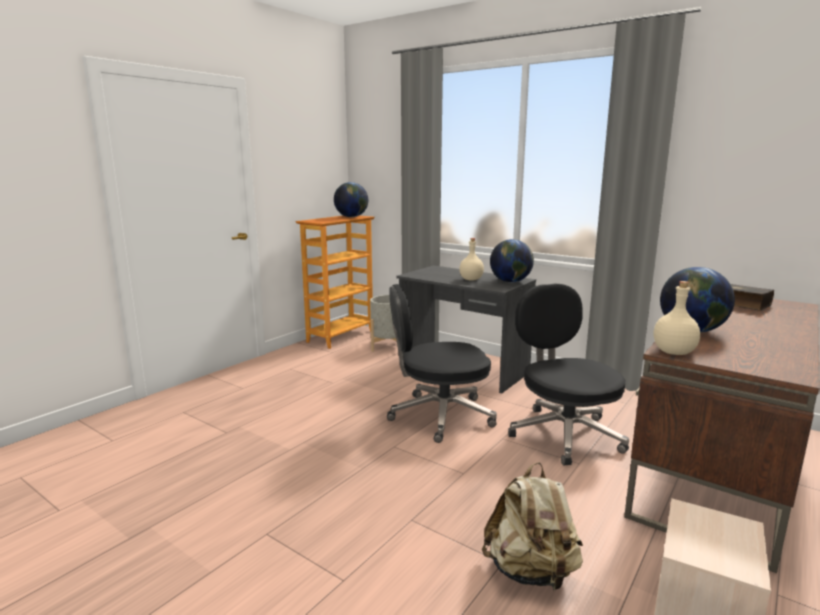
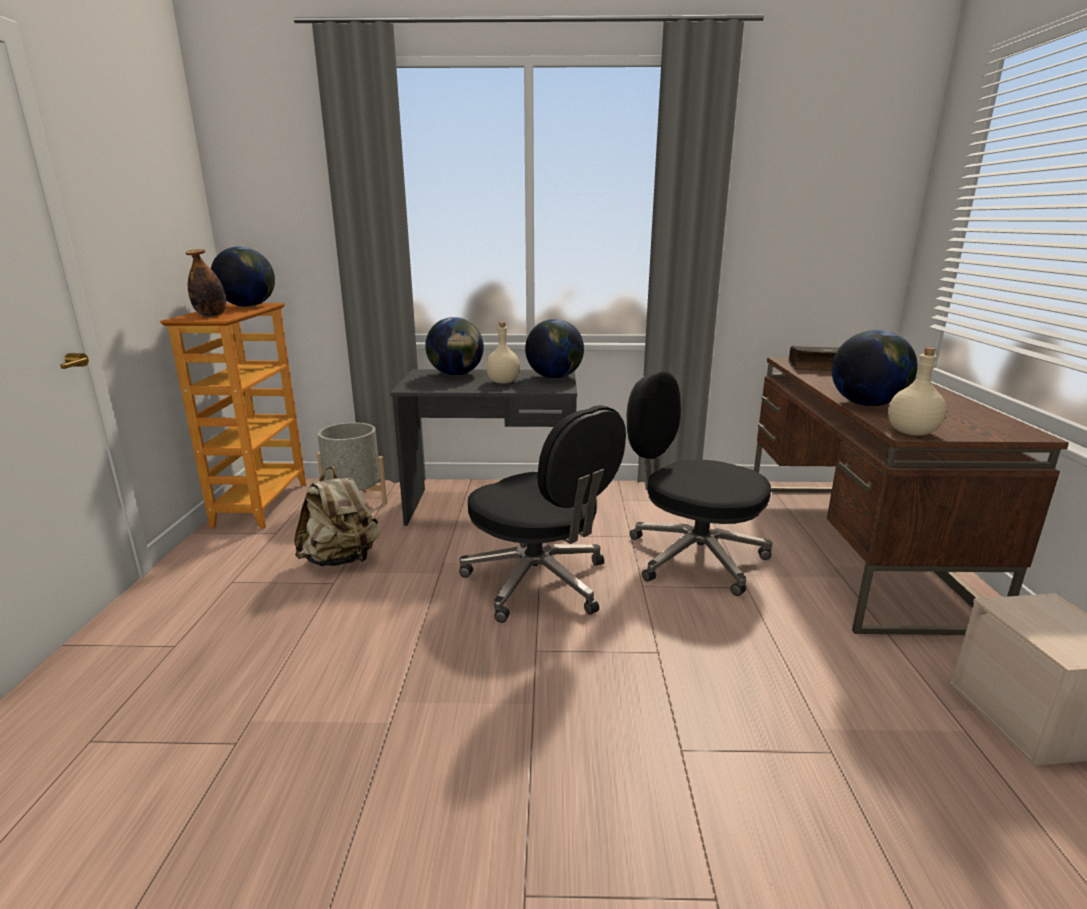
camera: 35 degrees left, 5 degrees up
(322, 220) = (211, 315): none -> bottle
(439, 416) = (539, 582): black office chair -> black office chair turned 90 degrees counterclockwise
(452, 271) = (456, 374): none -> globe
(531, 571) = (866, 746): beige backpack -> beige backpack (341, 560)

